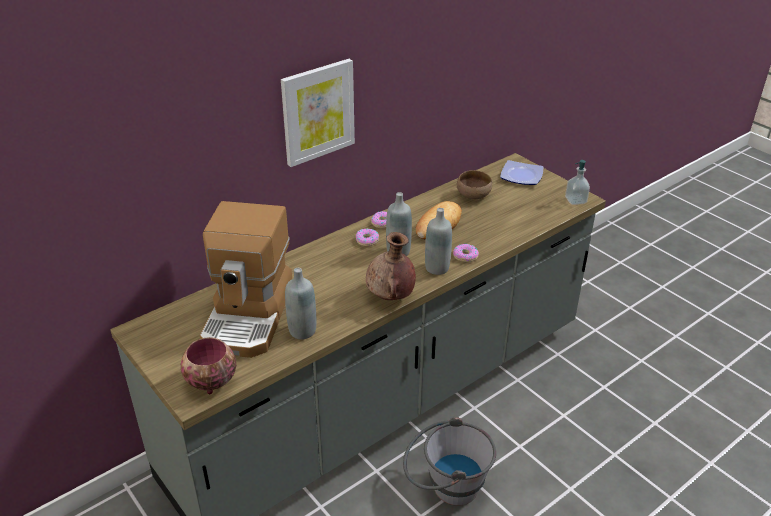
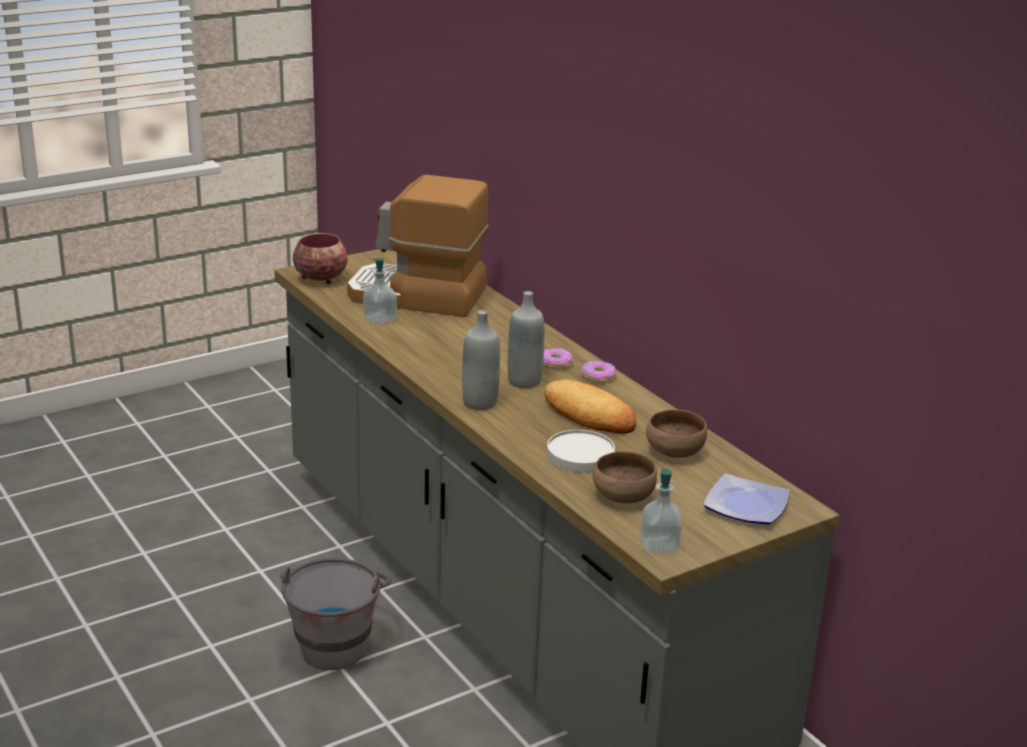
camera: 95 degrees right, 10 degrees down
(302, 331) = (380, 319): grey bottle -> soap dispenser
(317, 112) = (593, 167): picture -> none
(390, 297) = (425, 368): brown vase -> none
(465, 256) = (503, 425): donut -> none
(491, 226) = (580, 455): none -> white plate
(533, 211) = (622, 497): none -> brown bowl

